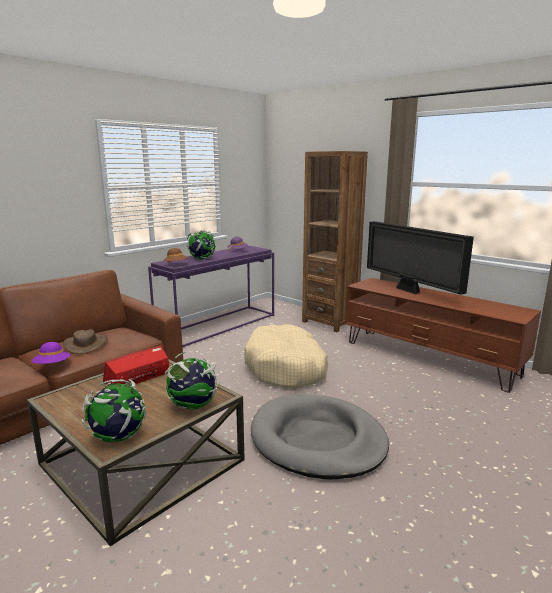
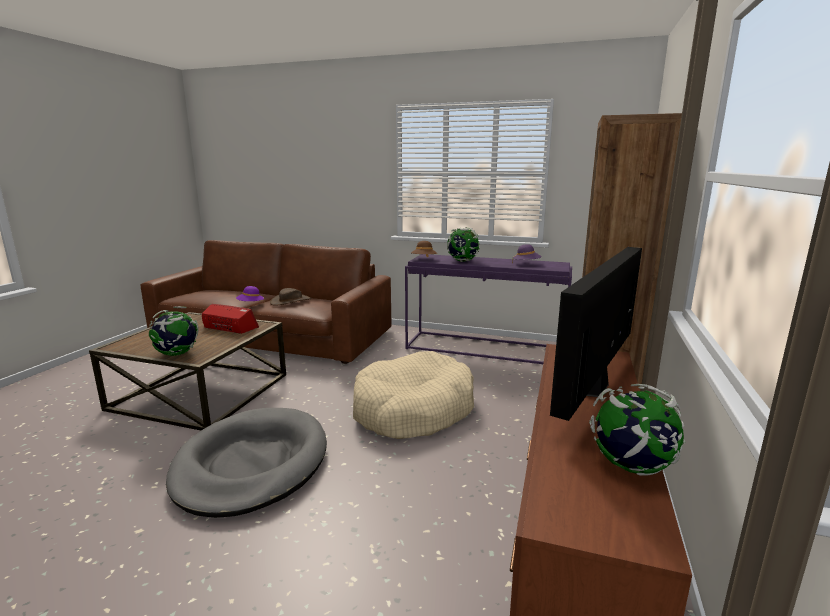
camera: 65 degrees right, 0 degrees up
(118, 437) = (129, 345): globe -> globe (630, 466)

